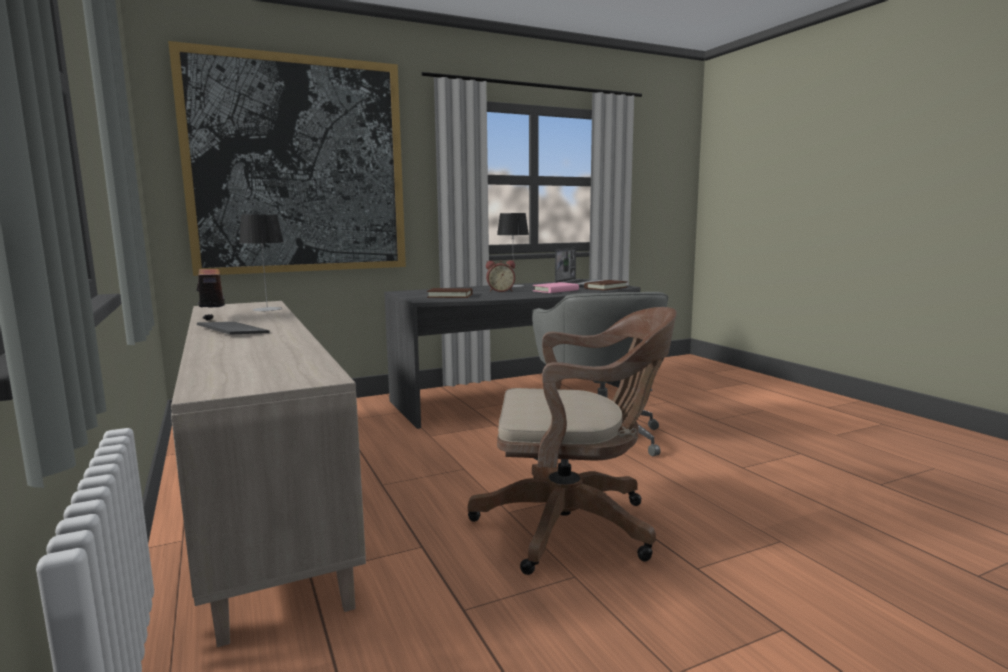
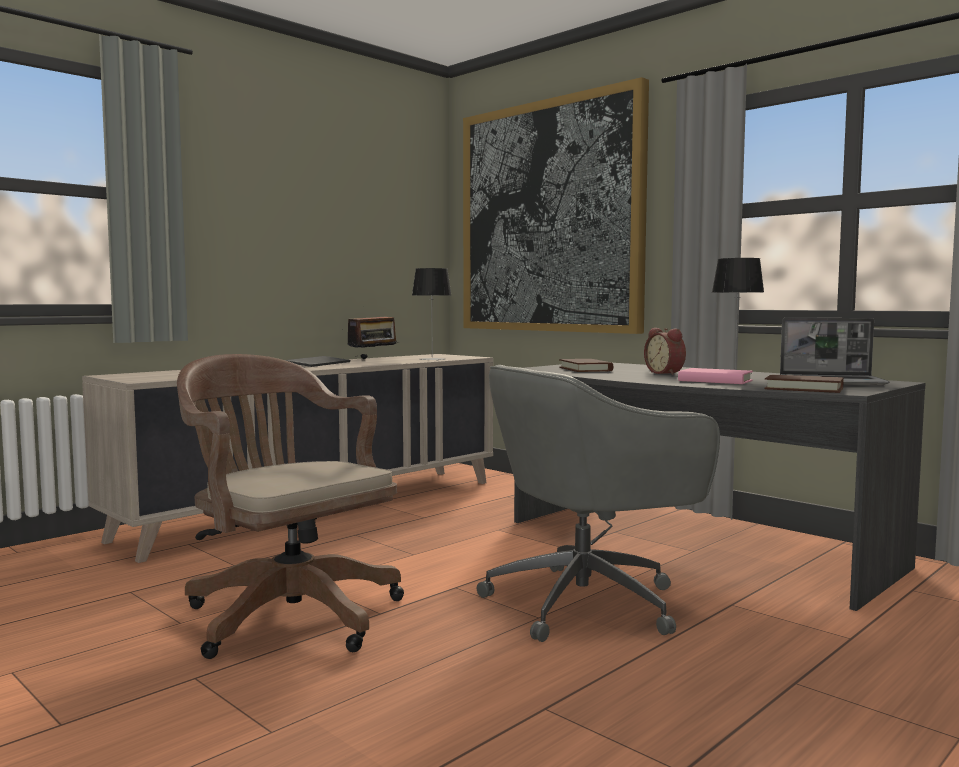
camera: 70 degrees right, 5 degrees down
(575, 526) = (287, 613): brown office chair -> brown office chair turned 150 degrees clockwise

